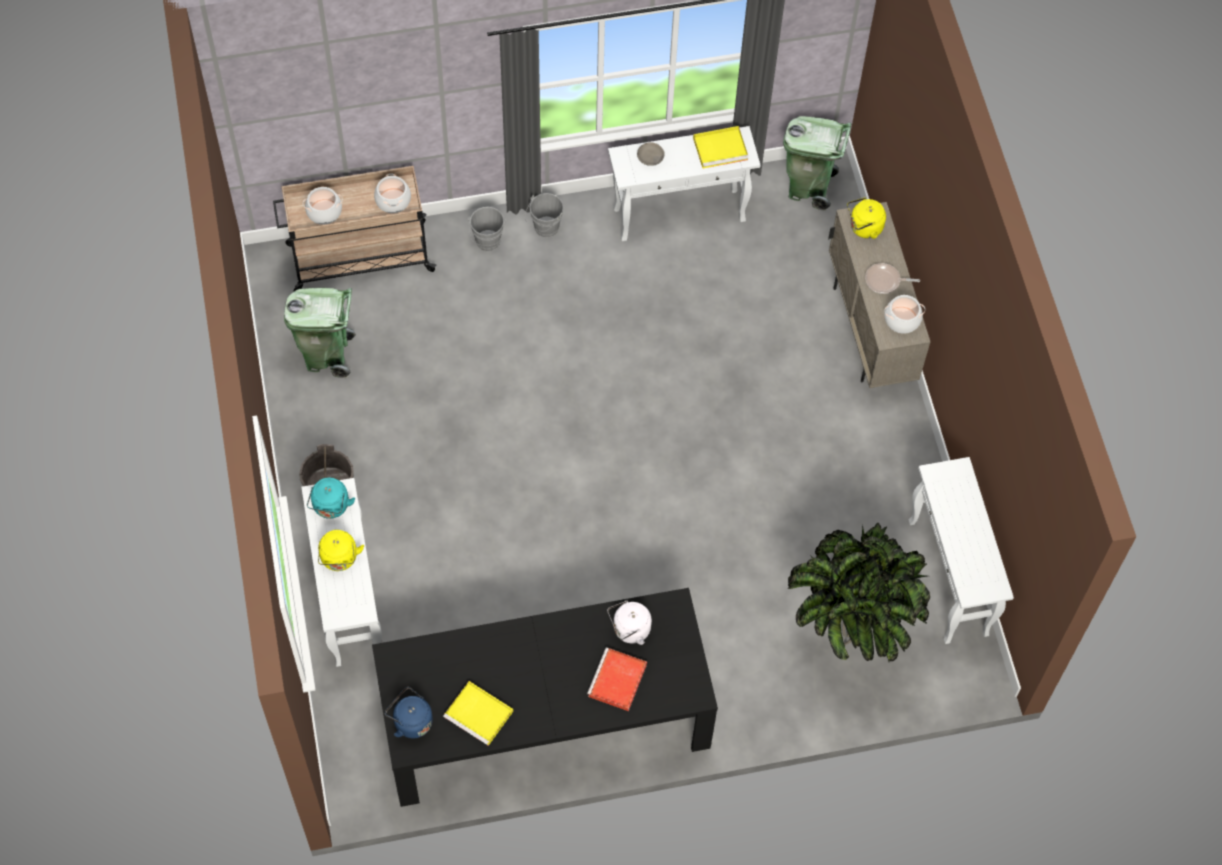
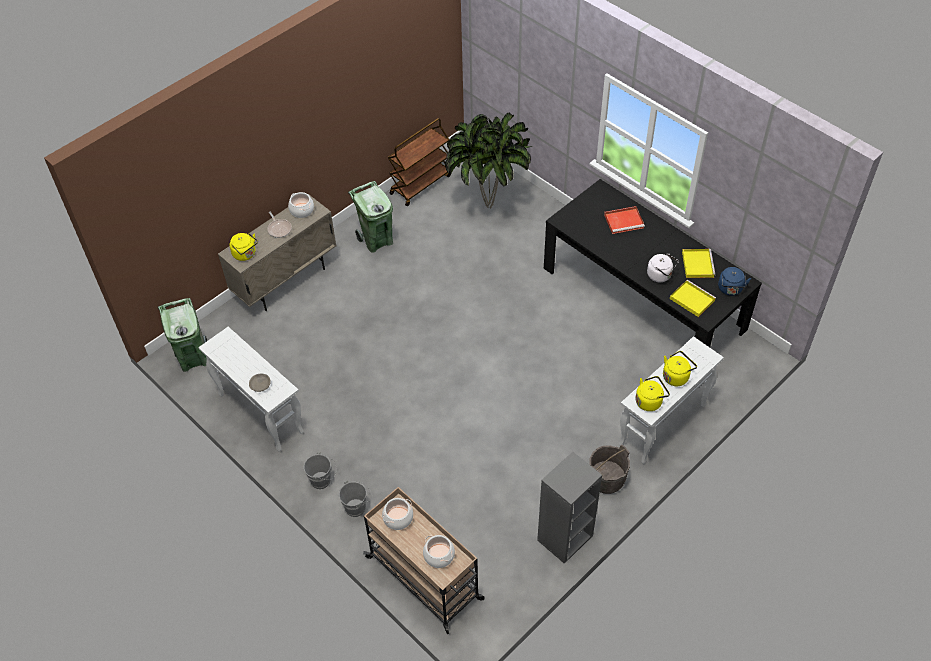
camera: 120 degrees left, 10 degrees down
(297, 405) = (565, 538): none -> grey bookcase
(327, 355) = (515, 546): green trash can -> green trash can (377, 241)
(331, 507) = (650, 401): turquoise kettle -> yellow kettle
(629, 630) = (592, 230): white kettle -> white kettle (660, 275)
(721, 148) = (227, 352): yellow tray -> yellow tray (691, 299)
(948, 579) = (420, 184): white console table -> brown cart

